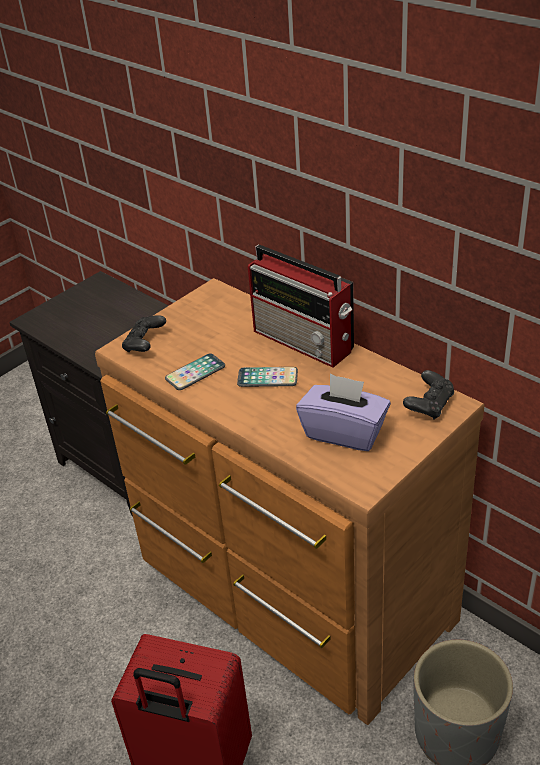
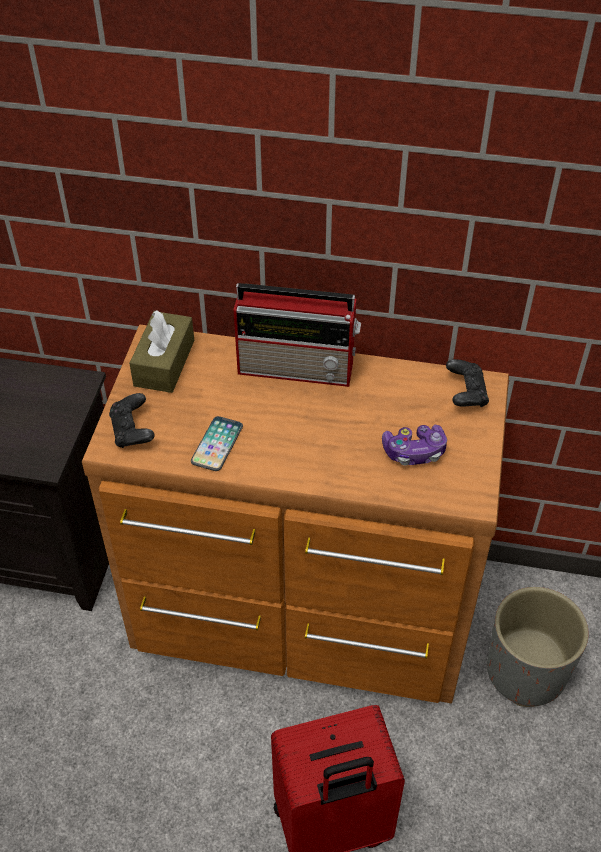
camera: 35 degrees left, 10 degrees up
(207, 307) = (164, 363): none -> brown tissue box
(267, 378) = (295, 422): phone -> none
(344, 432) = (414, 451): purple tissue box -> game controller

